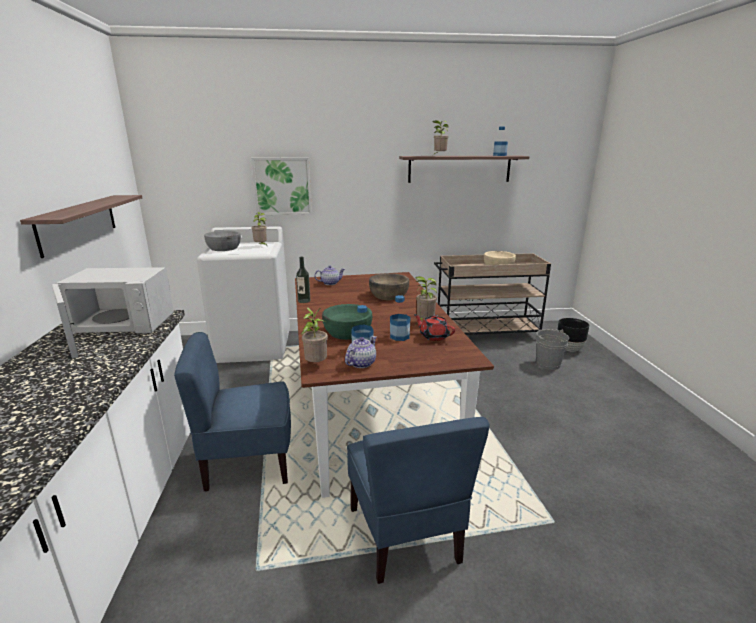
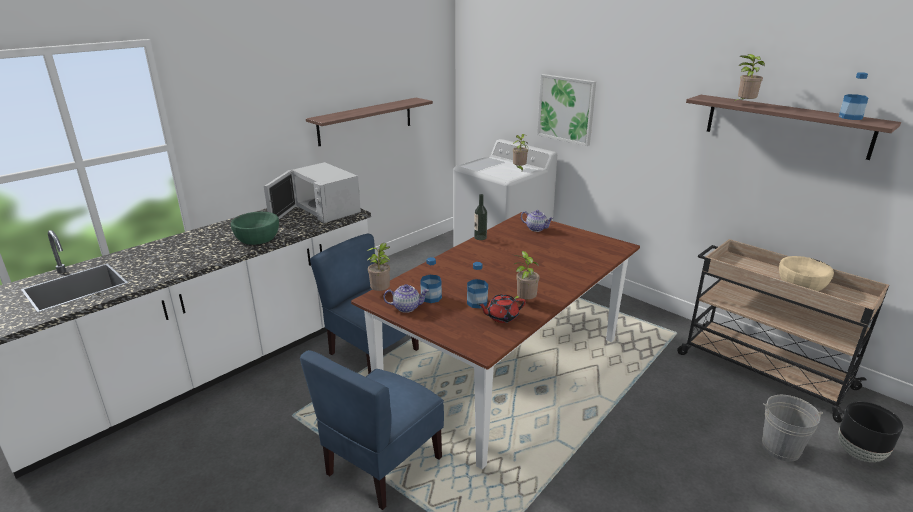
camera: 50 degrees right, 5 degrees up
(224, 248) = (487, 163): grey bowl -> none
(347, 332) = (451, 279): green bowl -> green bowl (257, 237)
(389, 295) = (557, 262): brown bowl -> none
(433, 336) = (501, 317): red teapot -> red teapot turned 105 degrees counterclockwise

